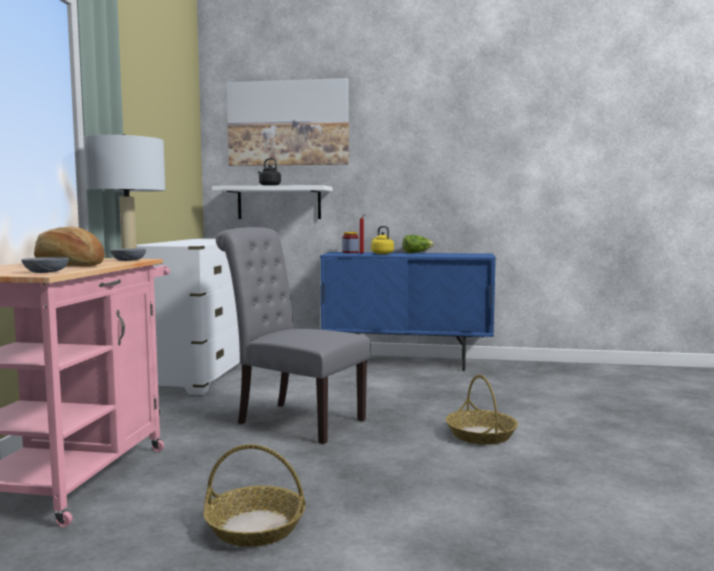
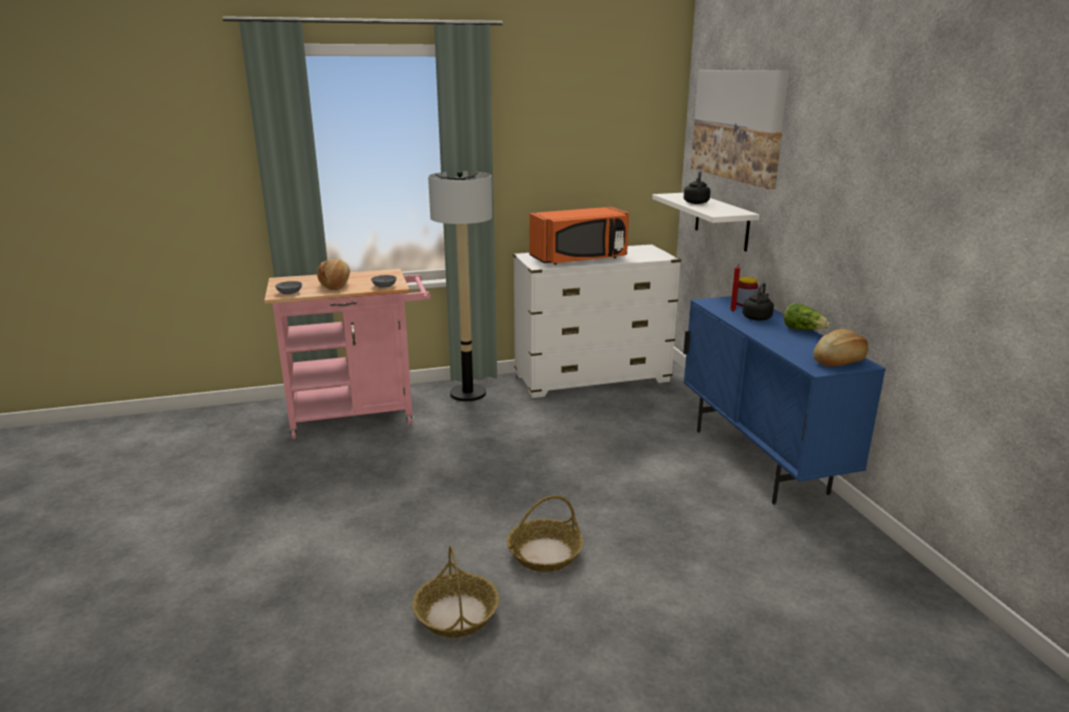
camera: 65 degrees right, 15 degrees up
(198, 242) = (580, 259): none -> orange microwave
(254, 527) = (310, 494): basket -> basket (456, 614)
(294, 420) = (508, 452): grey chair -> none
(381, 253) = (757, 317): yellow kettle -> black kettle
(475, 254) = (839, 361): none -> bread

